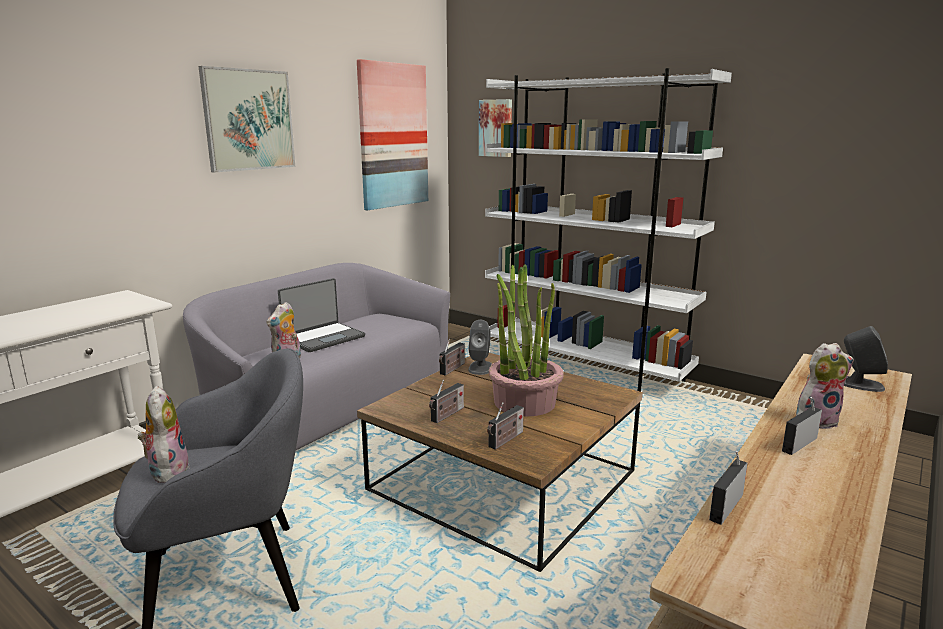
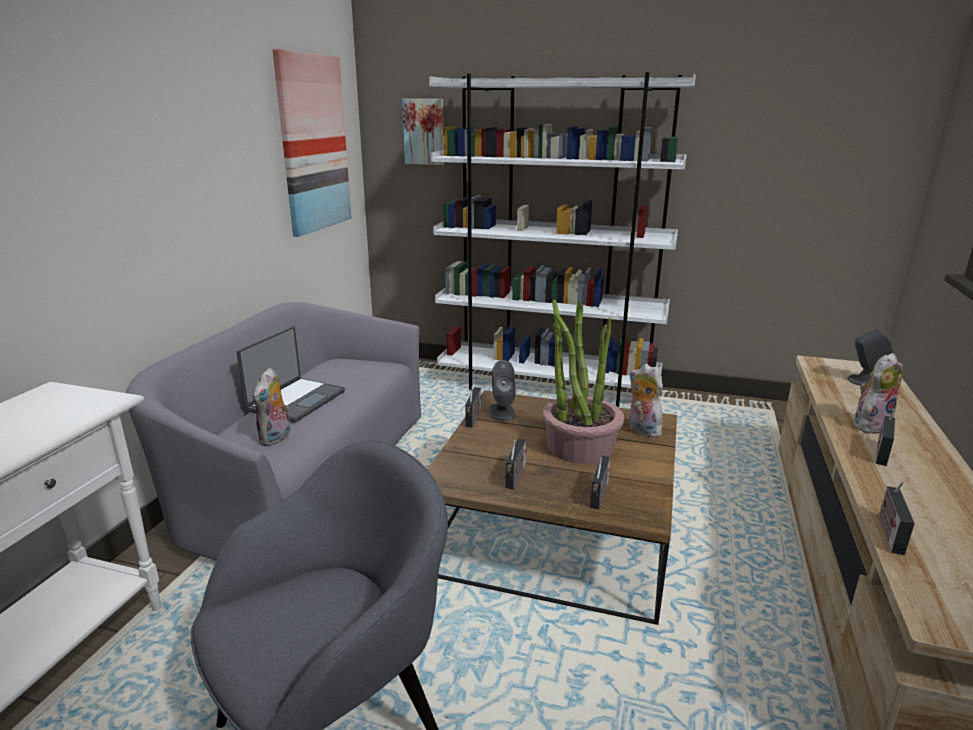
camera: 20 degrees left, 5 degrees up
(167, 471) = (265, 631): plush toy -> plush toy (641, 430)
(249, 120) = (166, 132): picture -> none

